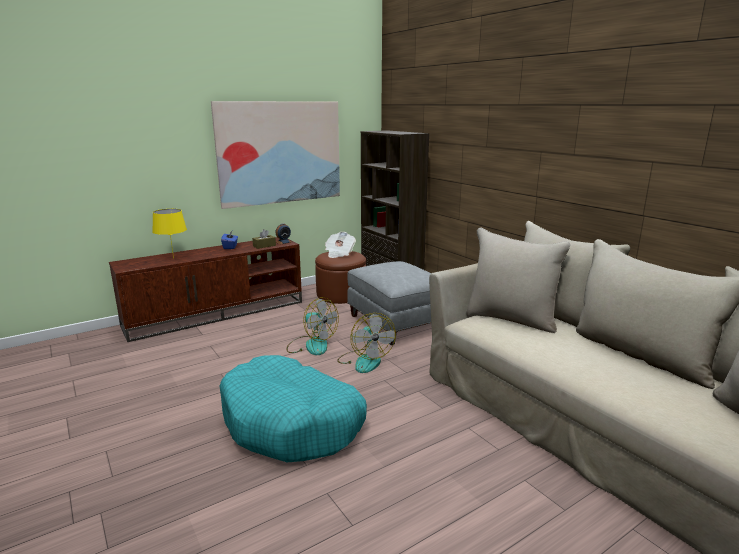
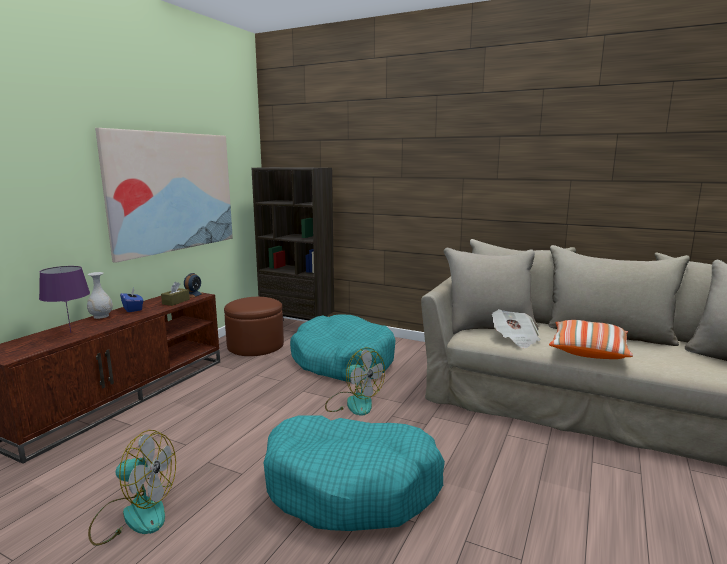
camera: 30 degrees left, 5 degrees down
(174, 258) = (71, 333): yellow table lamp -> purple table lamp
(205, 249) = (101, 316): none -> white vase
(311, 345) = (281, 402): fan -> fan (134, 515)
(339, 253) = (249, 300): newspaper -> newspaper (515, 339)
(396, 323) = (343, 361): grey ottoman -> turquoise dog bed
(577, 365) = (588, 350): none -> pillow

